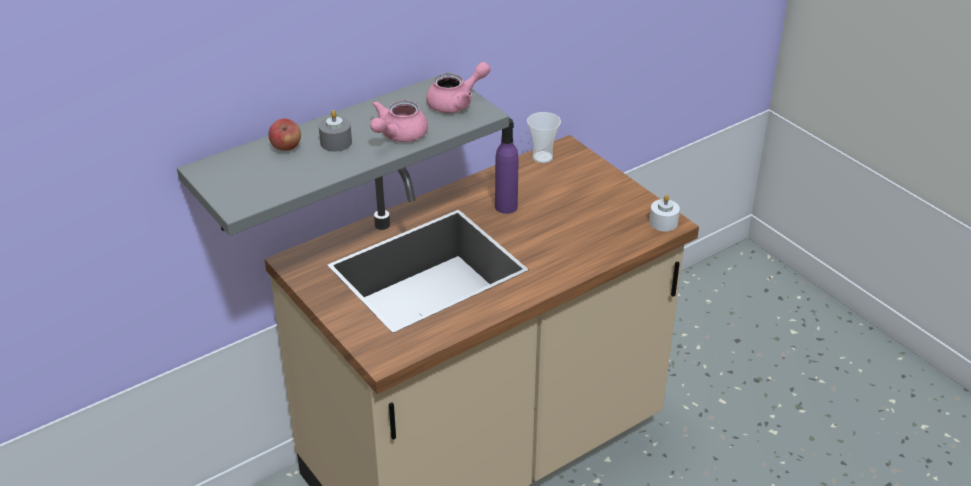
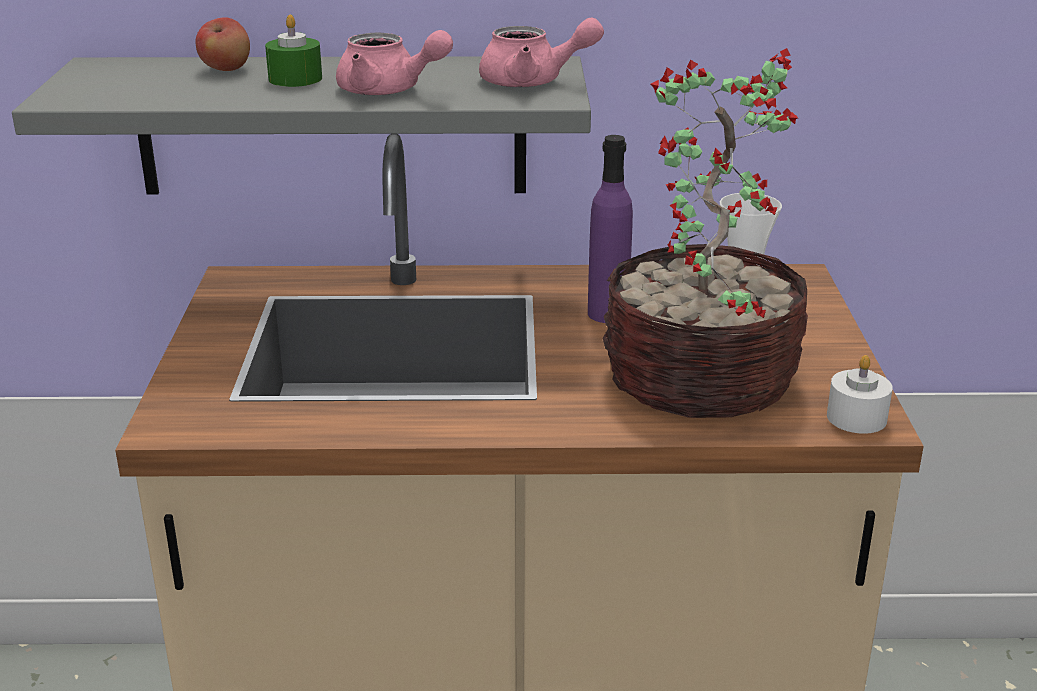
camera: 35 degrees right, 10 degrees down
(336, 142) = (295, 79): grey candle -> green candle
(398, 135) = (389, 91): pink teapot -> pink teapot turned 135 degrees counterclockwise
(585, 229) = (701, 380): none -> potted plant

